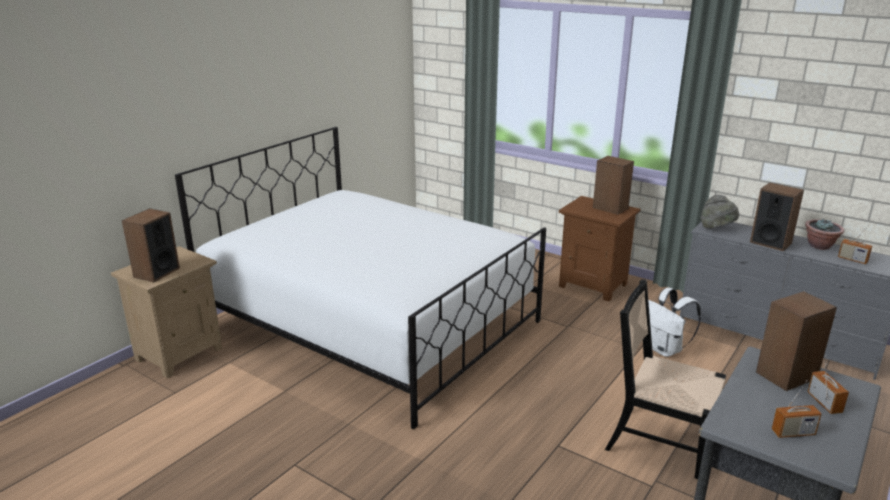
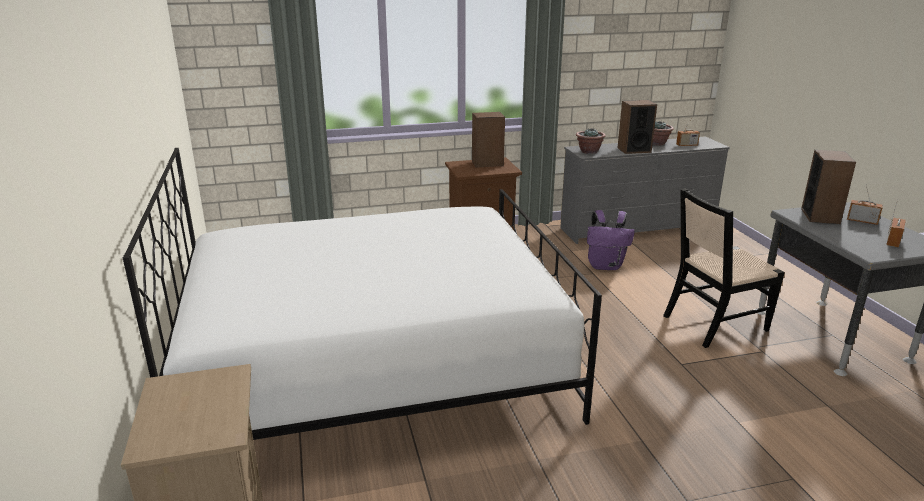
camera: 50 degrees left, 0 degrees up
(156, 272) = (202, 420): speaker -> none
(665, 349) = (605, 266): white backpack -> purple backpack
(717, 228) = (589, 151): grey hat -> potted plant

